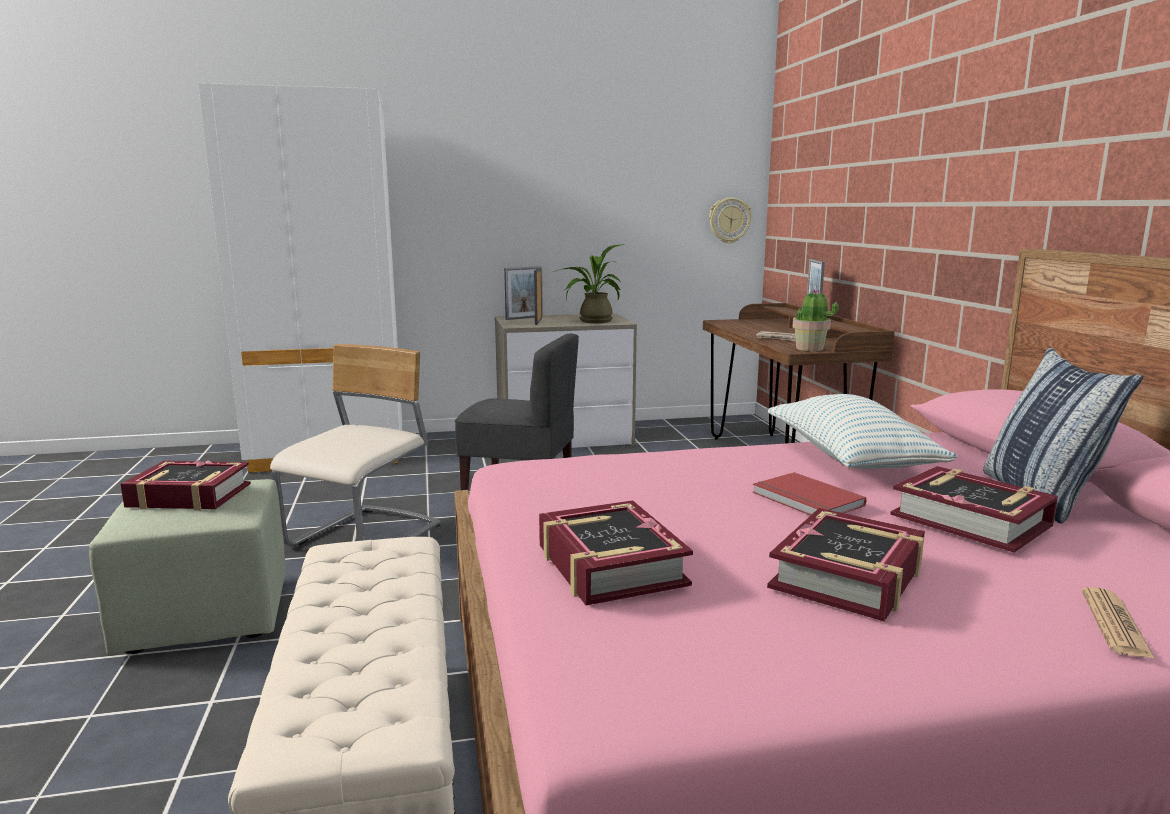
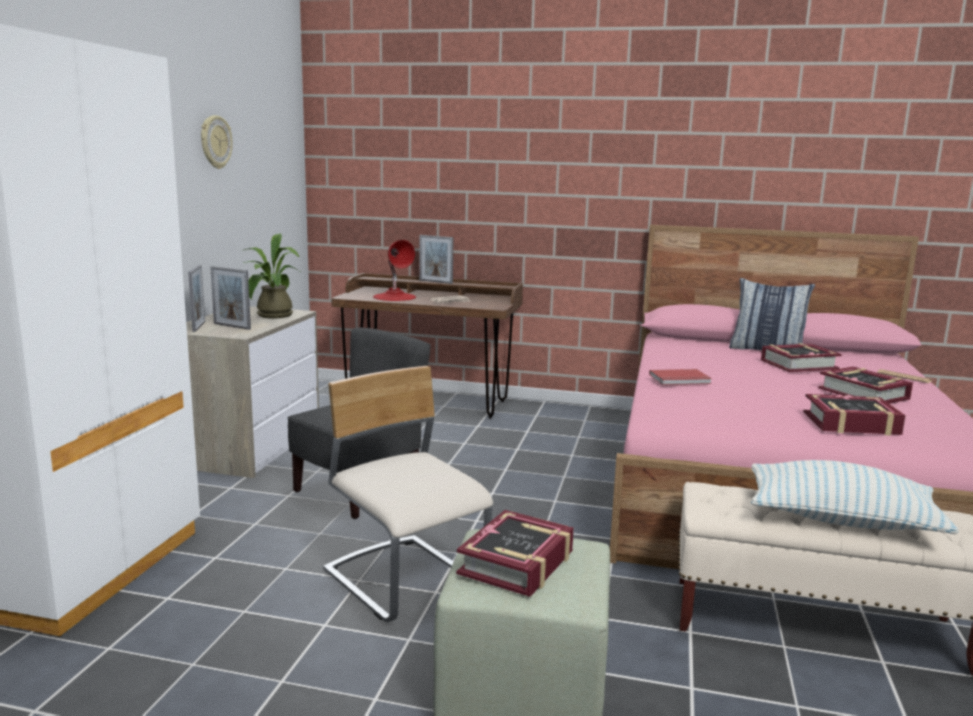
camera: 65 degrees left, 0 degrees up
(729, 220) = (290, 201): wall clock -> wall clock (215, 142)
(755, 327) = (394, 297): none -> red table lamp
(805, 500) = (767, 377): red book -> red book (680, 380)
(809, 348) = (495, 304): potted plant -> none
(850, 459) = (694, 358): pillow -> pillow (841, 520)

